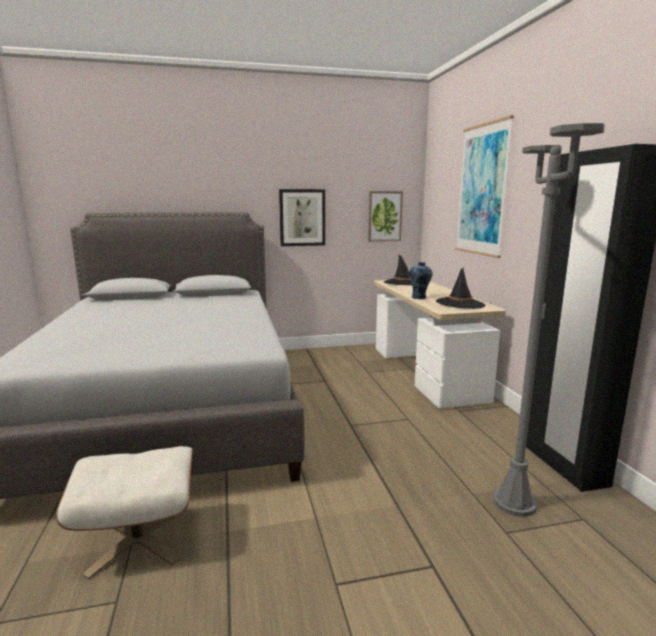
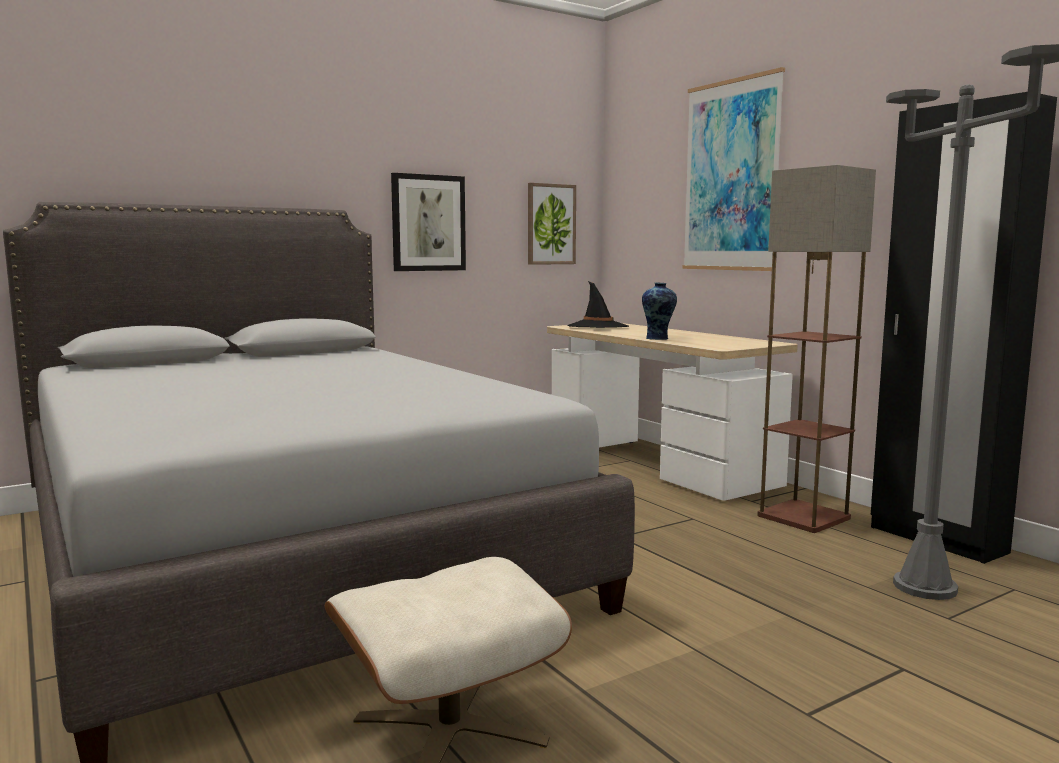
camera: 20 degrees left, 5 degrees down
(460, 304) = (727, 341): black hat -> none
(482, 430) = (804, 518): none -> floor lamp

